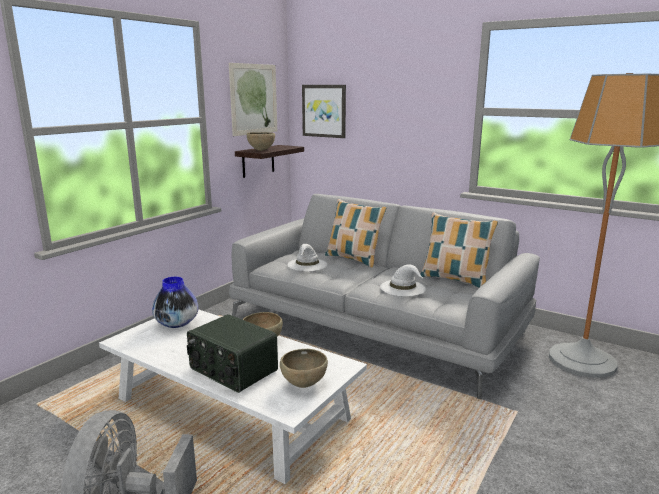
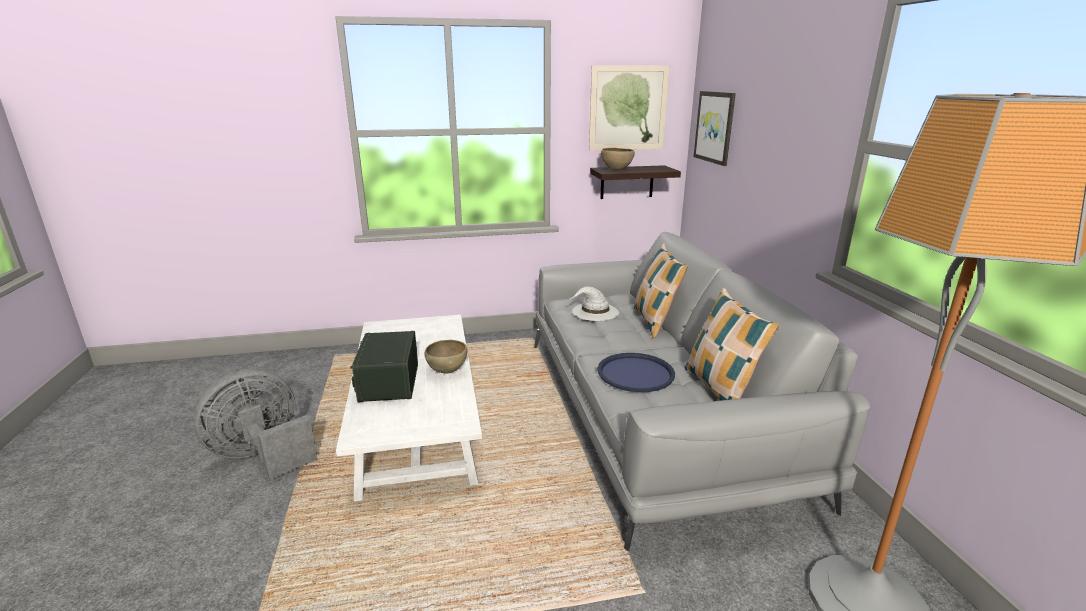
camera: 45 degrees right, 5 degrees up
(176, 323) = (426, 328): vase -> none
(304, 384) = (404, 422): brown bowl -> none
(403, 288) = (635, 373): white hat -> blue tray

